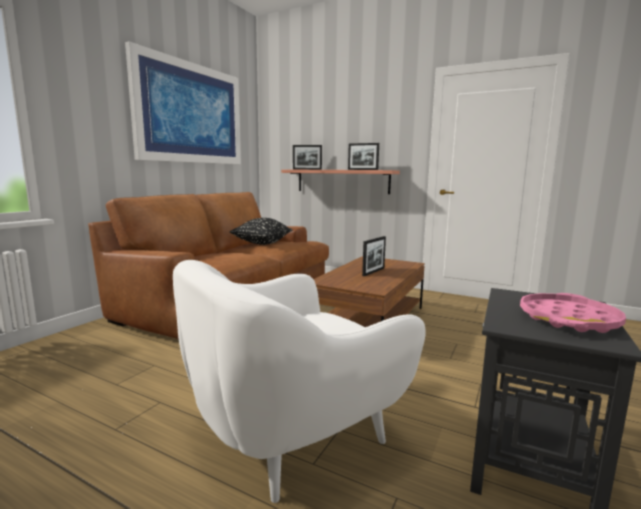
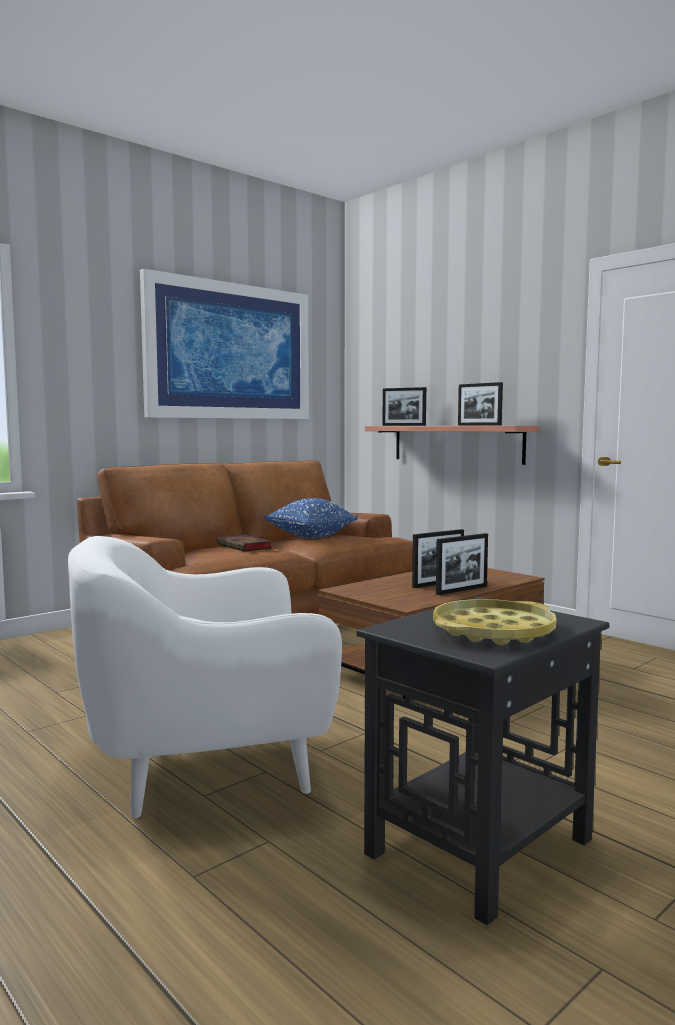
camera: 20 degrees right, 5 degrees down
(229, 254) = (245, 547): none -> book
(262, 243) = (310, 536): black pillow -> blue pillow
(393, 275) = (461, 590): none -> picture frame
(568, 319) = (493, 631): pink tray -> yellow tray

